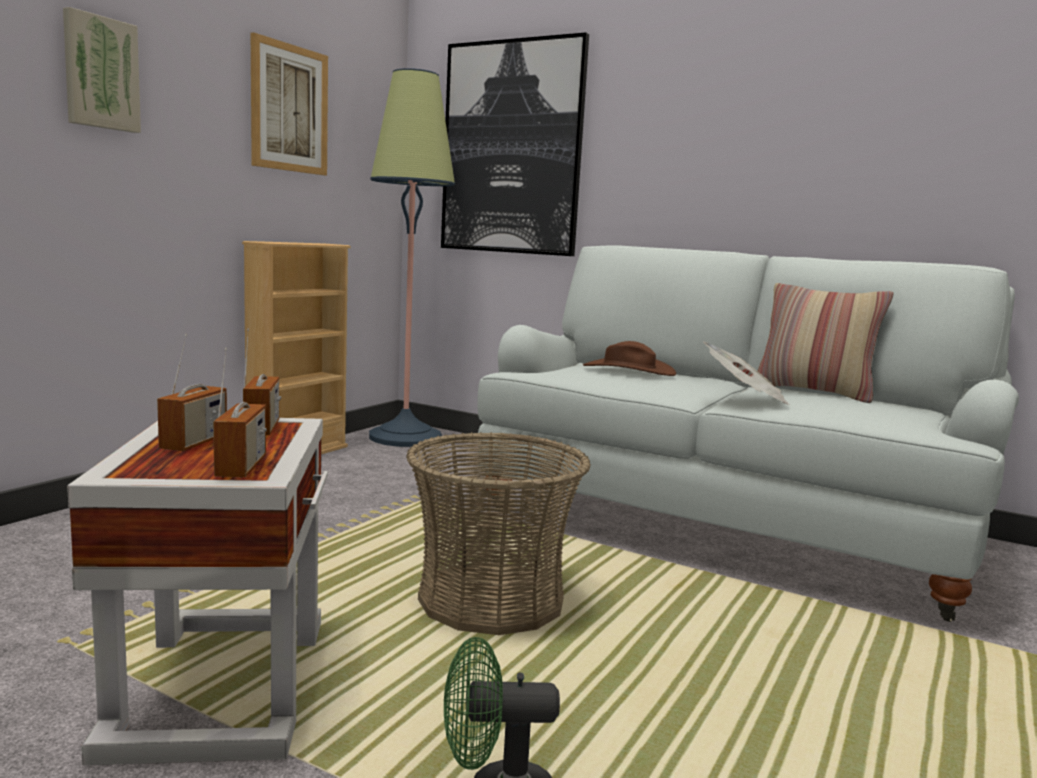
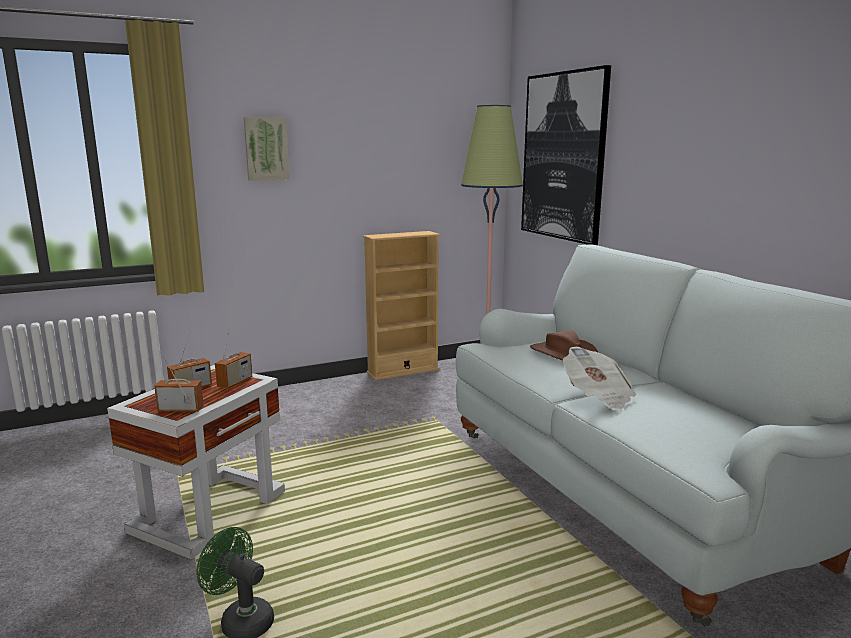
camera: 35 degrees right, 5 degrees up
(241, 467) = (180, 409): radio -> radio turned 120 degrees counterclockwise
(289, 108) = (400, 144): picture -> none
(491, 600) = (387, 503): basket -> none
(814, 392) = (689, 398): pillow -> none

